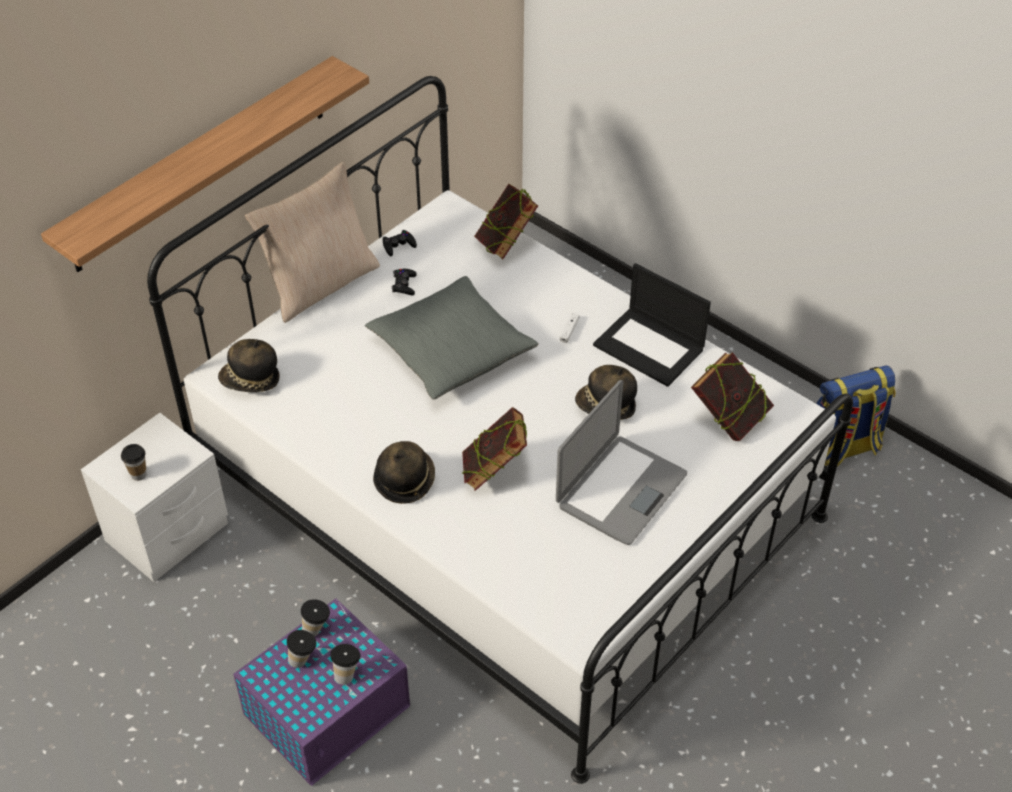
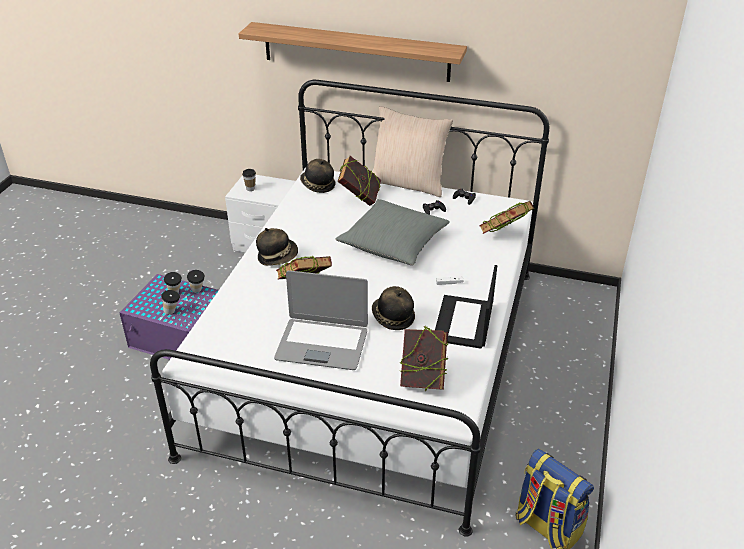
camera: 65 degrees right, 10 degrees down
(321, 347) = (359, 199): none -> book

